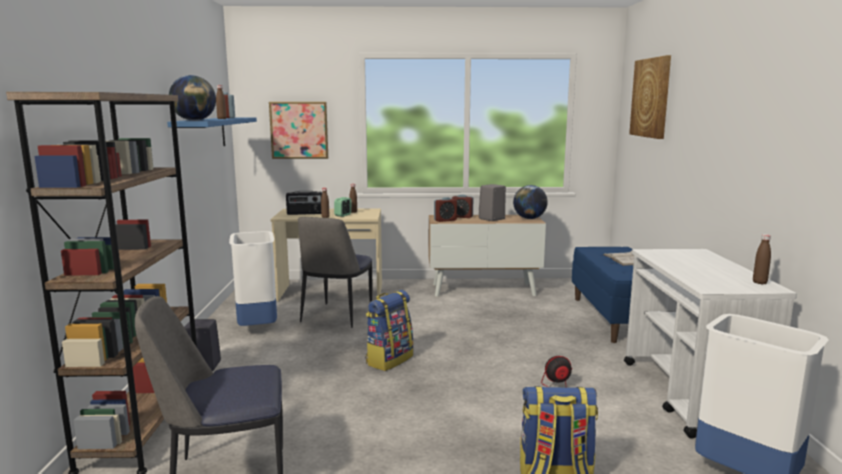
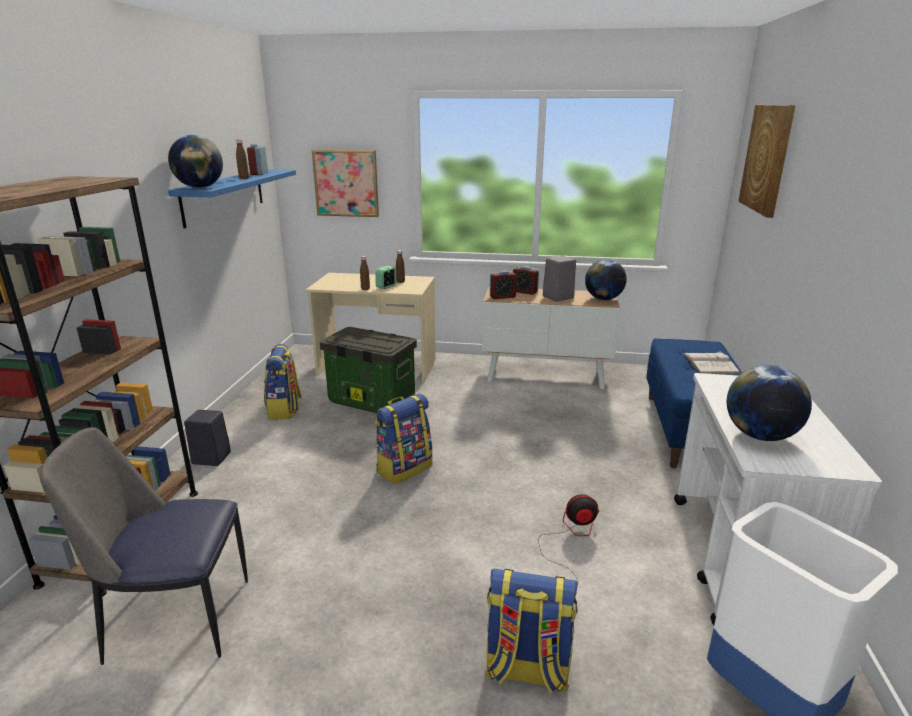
camera: 10 degrees right, 10 degrees up
(258, 327) = (285, 410): white trash can -> backpack
(305, 213) = (347, 282): radio -> none
(336, 316) = (370, 401): chair -> storage box
(701, 277) = (760, 436): none -> globe
(759, 282) = (837, 455): brown bottle -> none

